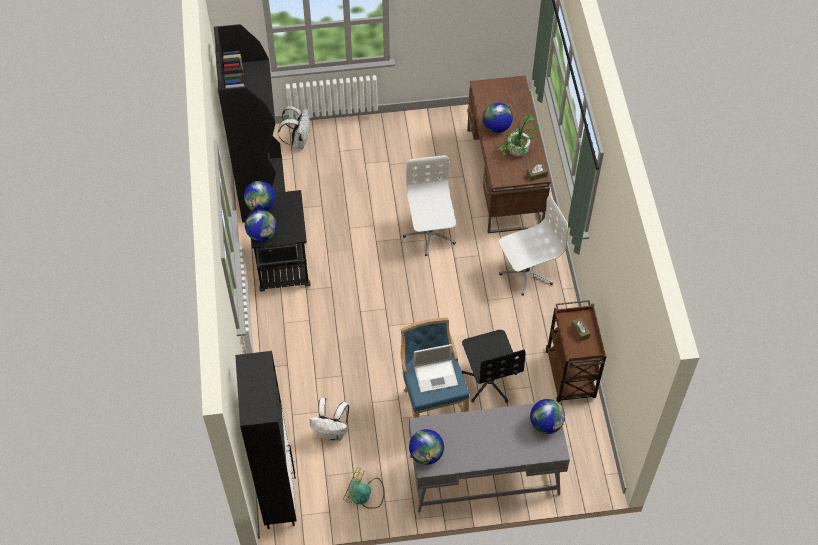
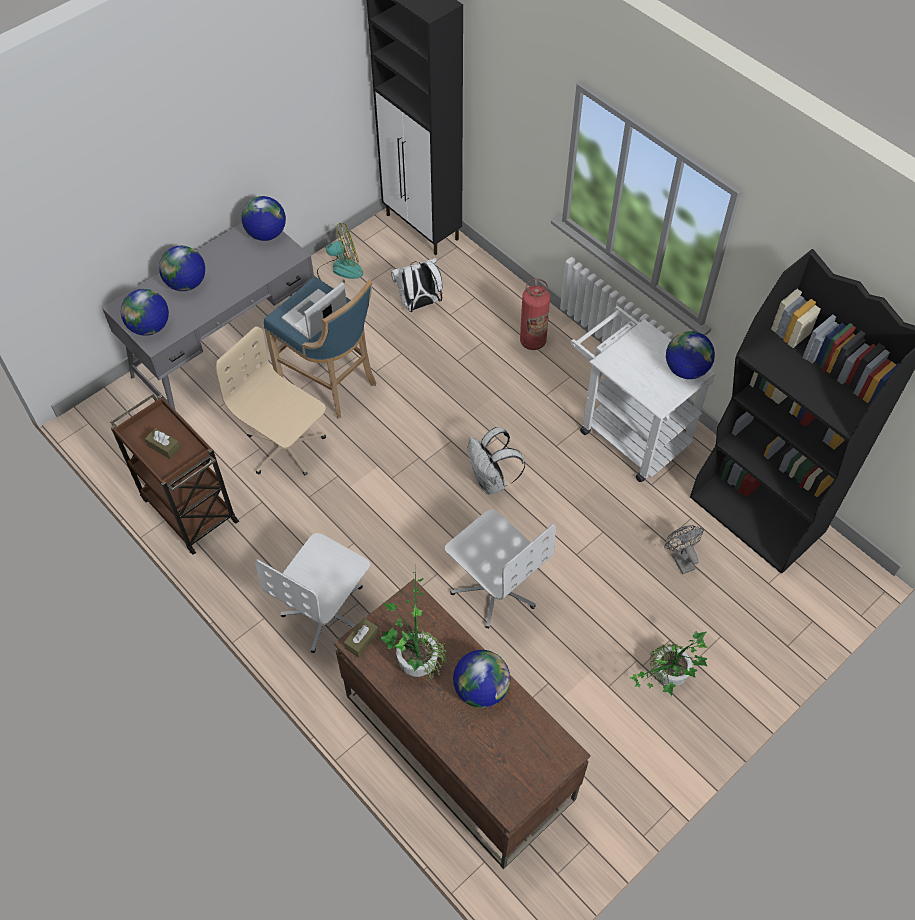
camera: 145 degrees right, 0 degrees up
(262, 234) = (648, 338): globe -> globe (186, 284)
(283, 271) = (627, 431): black cart -> white cart
(284, 359) = (533, 341): none -> fire extinguisher
(298, 141) = (788, 614): white backpack -> white backpack (491, 481)
(323, 193) = (680, 558): none -> grey fan
(383, 149) = (665, 680): none -> potted plant
(489, 381) = (285, 447): black office chair -> beige office chair

